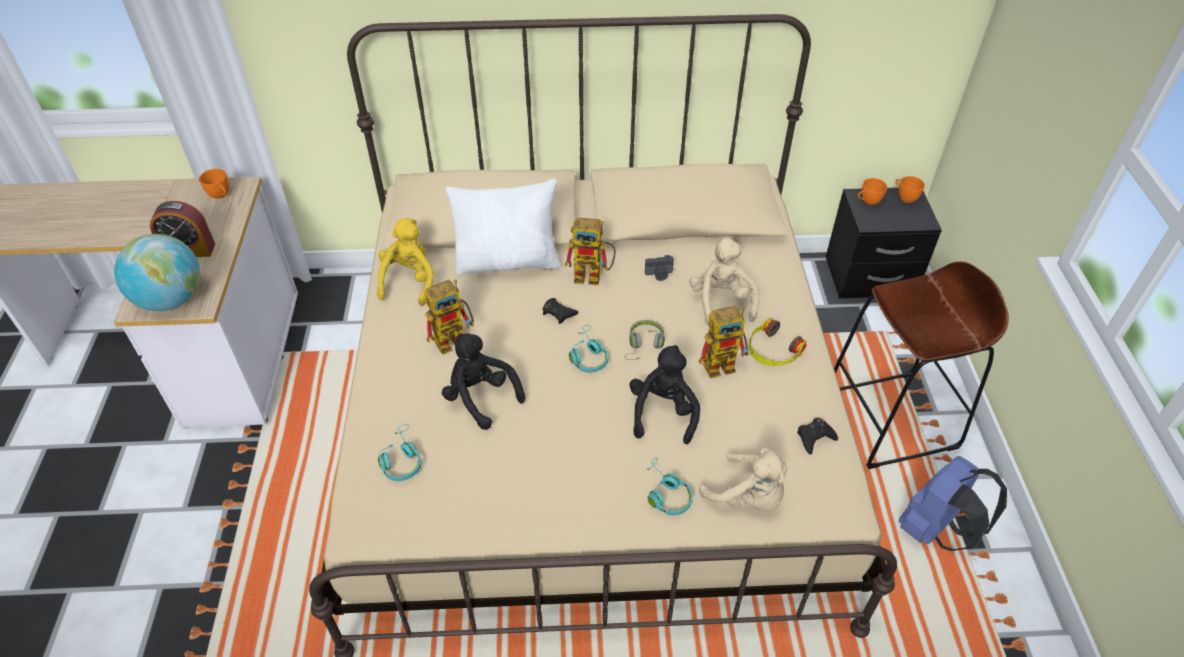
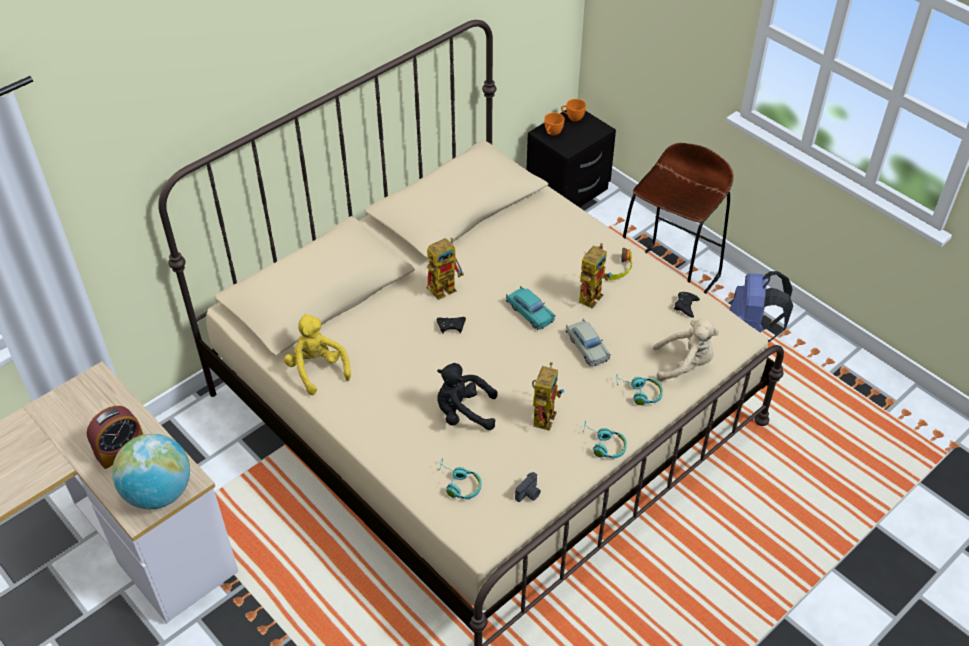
camera: 40 degrees left, 0 degrees up
(221, 195) = (88, 395): orange cup -> none
(455, 338) = (400, 386): toy robot -> toy robot (543, 413)
(508, 261) = (374, 312): white pillow -> none
(587, 356) = (502, 342): turquoise headphones -> turquoise headphones (603, 445)
(644, 344) = (530, 312): grey headphones -> turquoise toy car
(659, 274) = (489, 260): camera -> camera (529, 494)
(663, 412) = (587, 347): black plush toy -> beige toy car
(721, 302) = (548, 255): beige plush toy -> none

